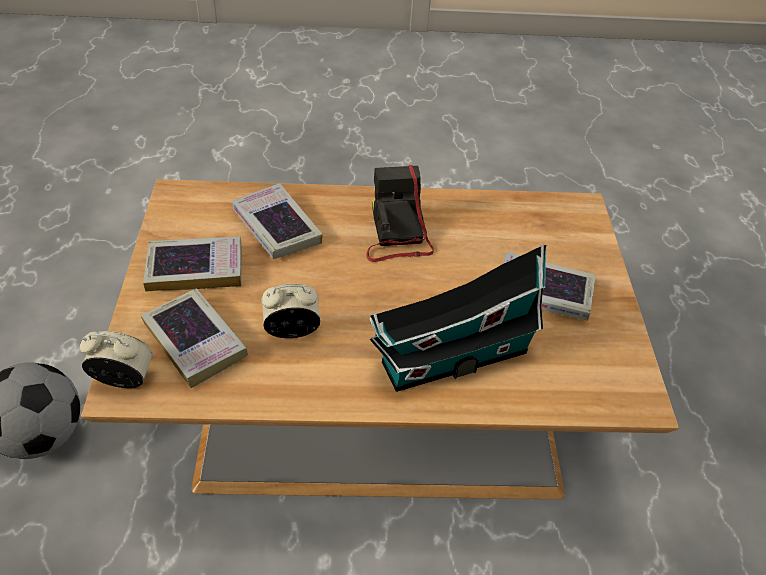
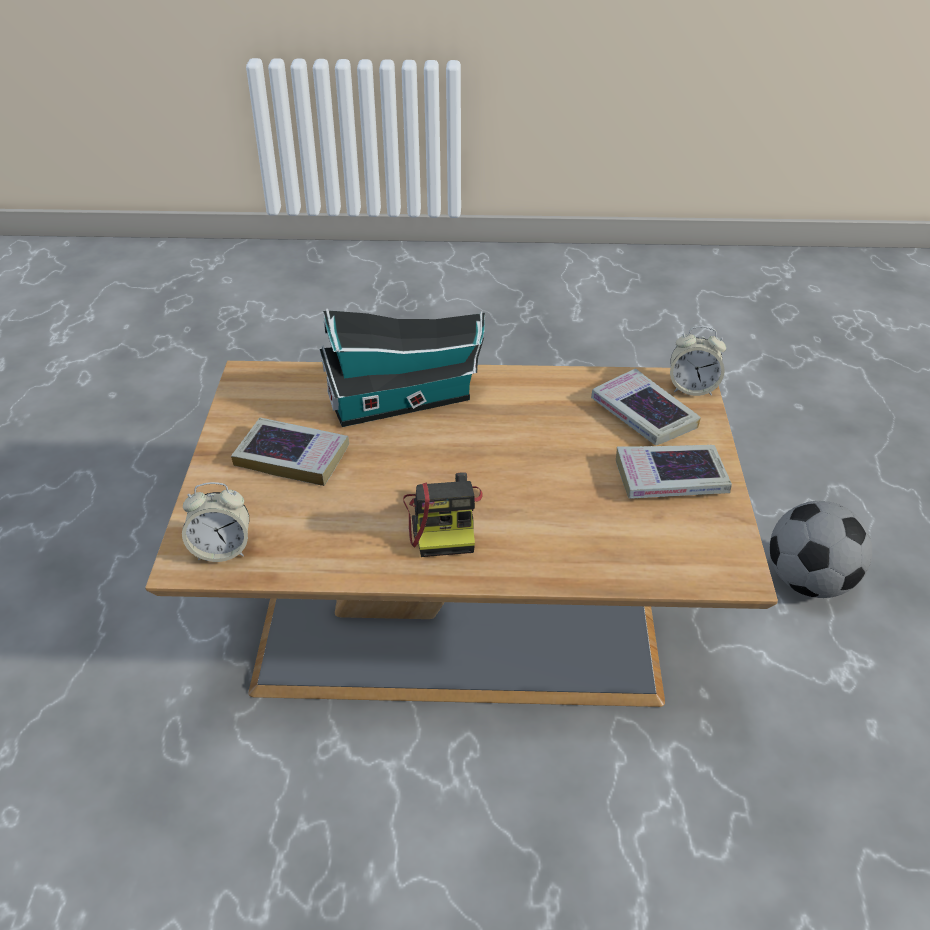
camera: 175 degrees left, 5 degrees down
(276, 227) = (593, 528): book -> none
(292, 331) = (555, 423): alarm clock -> alarm clock (221, 550)

